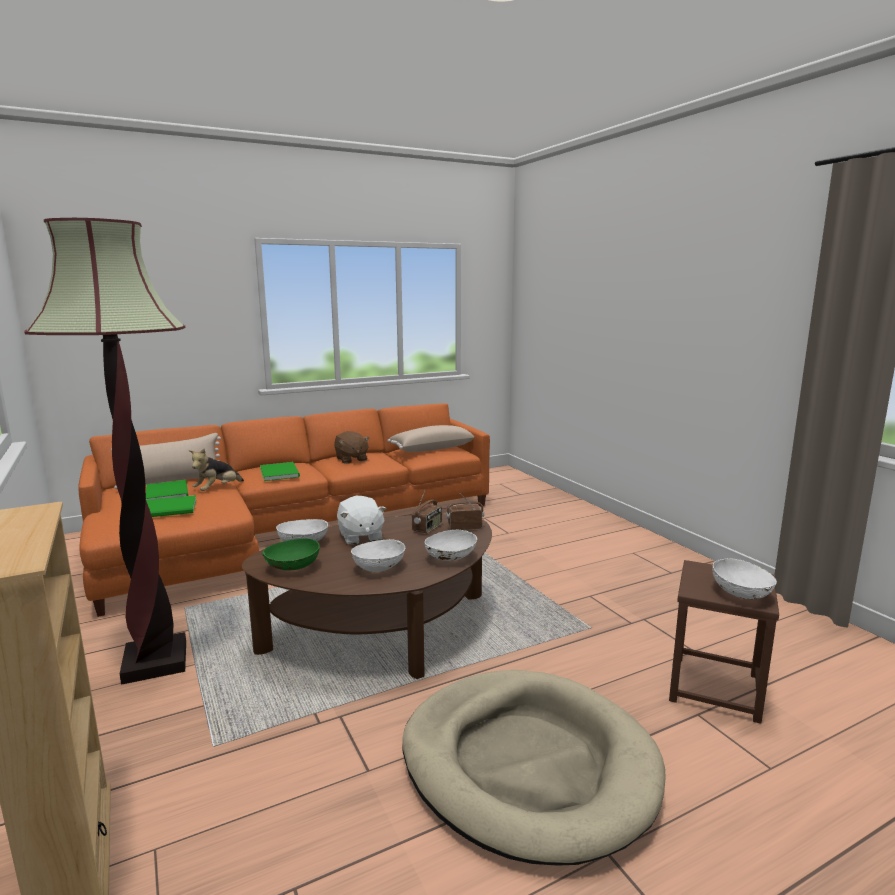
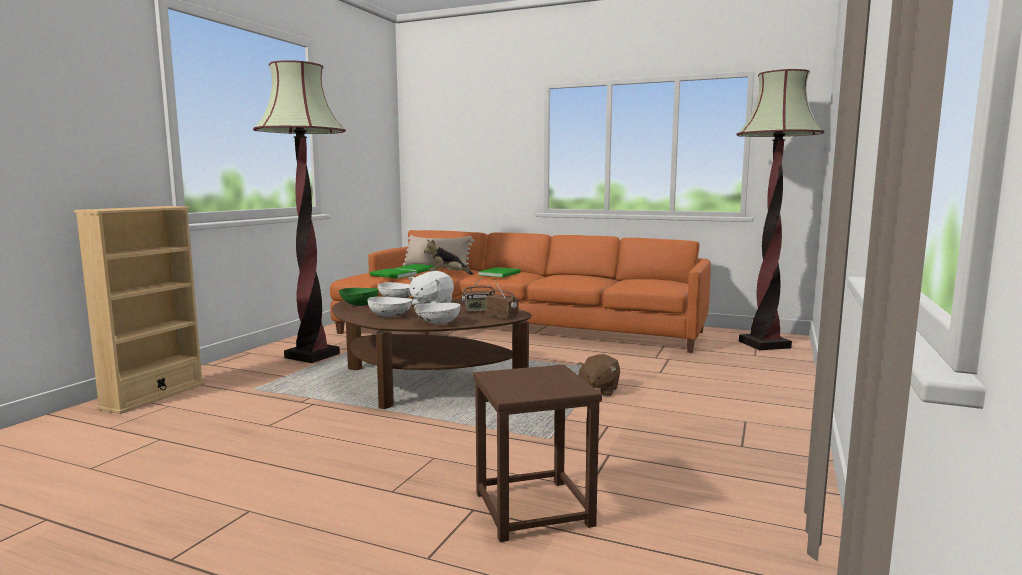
camera: 50 degrees right, 5 degrees down
(351, 459) = (566, 276): brown plush toy -> brown plush toy (598, 390)
(432, 449) = (651, 281): beige pillow -> none
(504, 482) = (764, 344): none -> floor lamp
(527, 765) = (321, 463): beige dog bed -> none
(741, 594) = (518, 388): white bowl -> none

